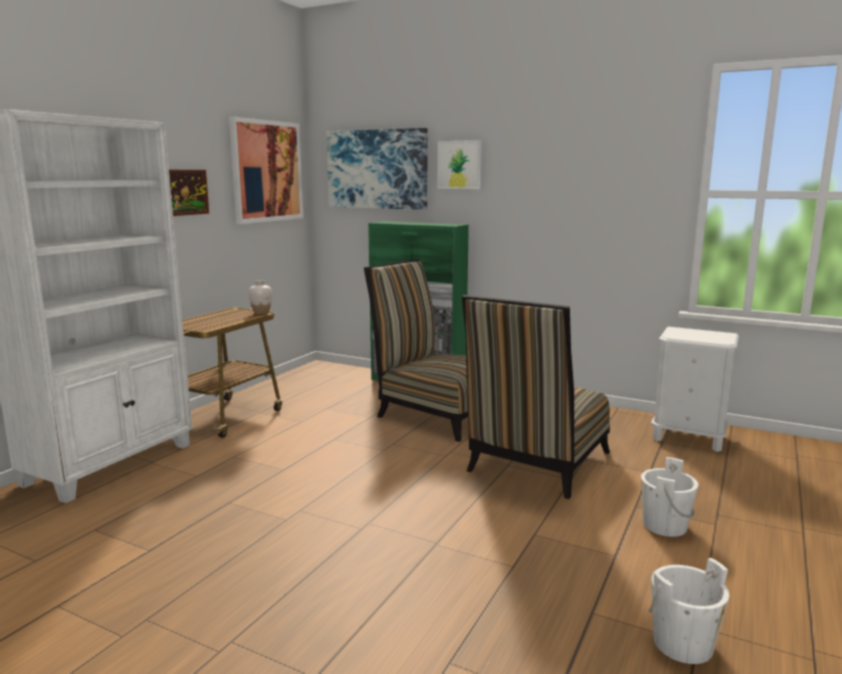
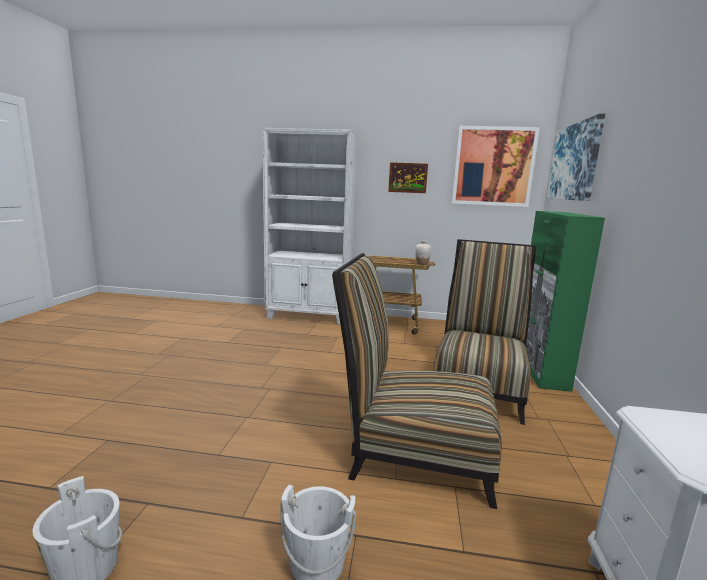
camera: 70 degrees right, 0 degrees up
(459, 165) = (616, 150): picture -> none

